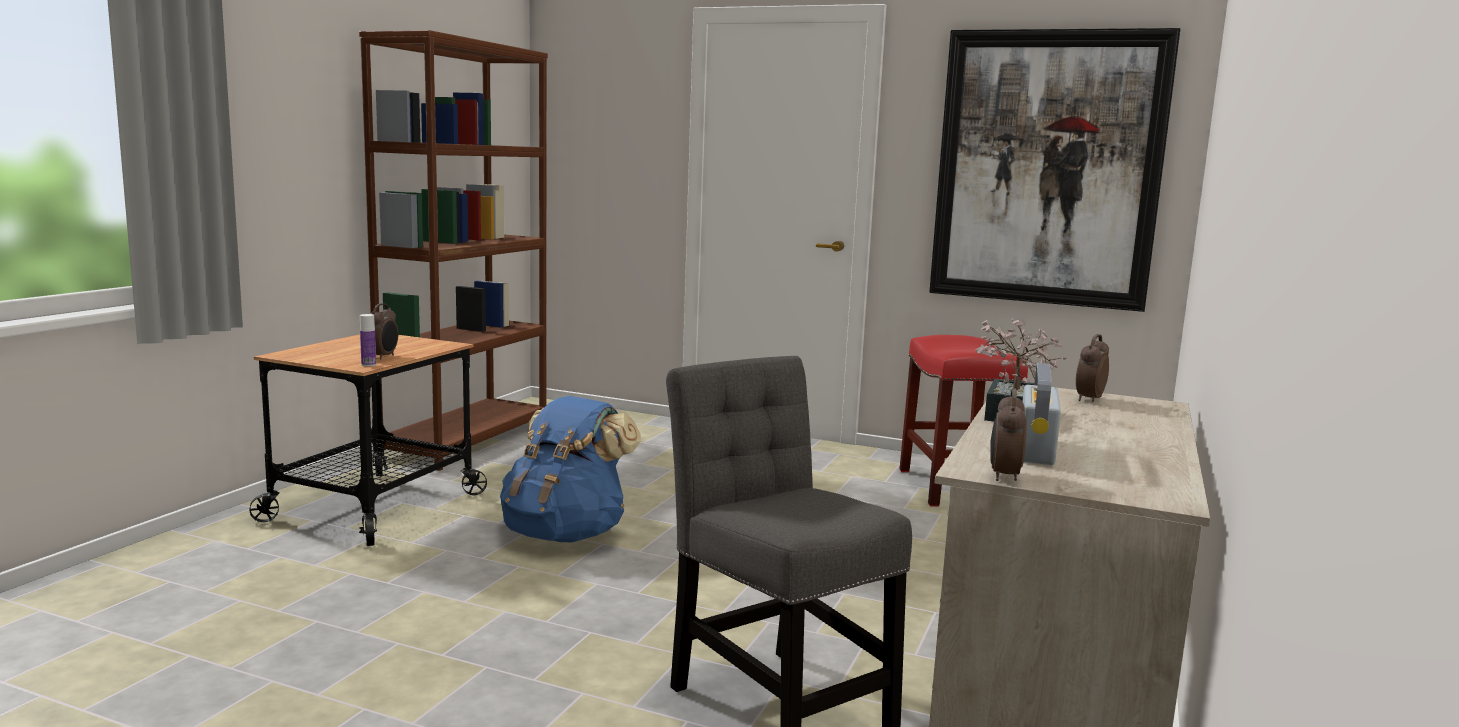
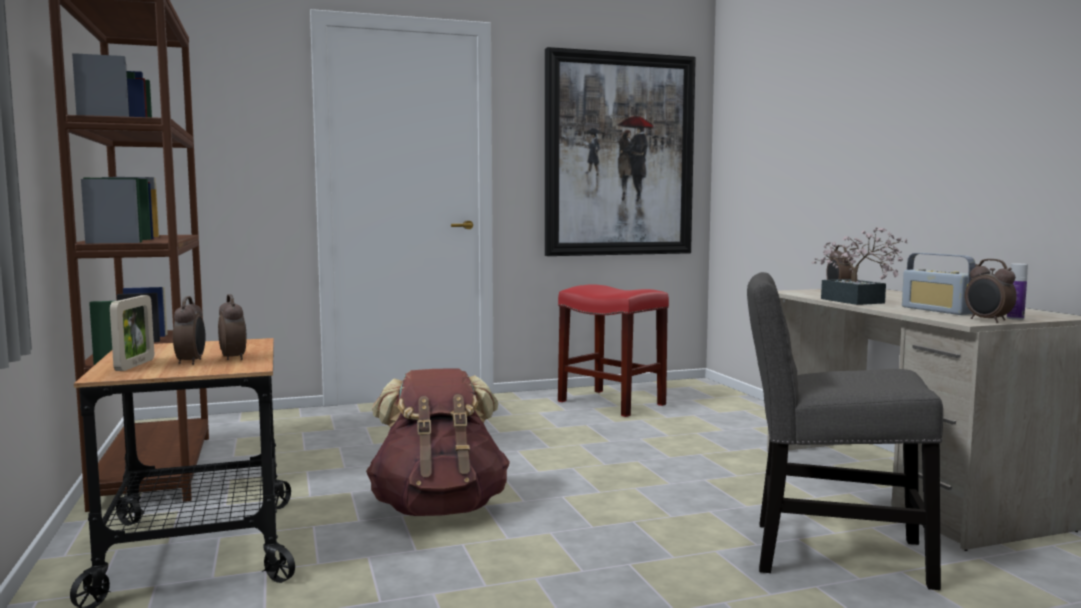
camera: 40 degrees left, 5 degrees down
(322, 350) = (135, 365): none -> picture frame
(353, 354) = (191, 362): none -> alarm clock
(368, 364) = (249, 365): bottle -> bottle (1015, 318)
(566, 533) = (439, 509): blue backpack -> brown backpack

